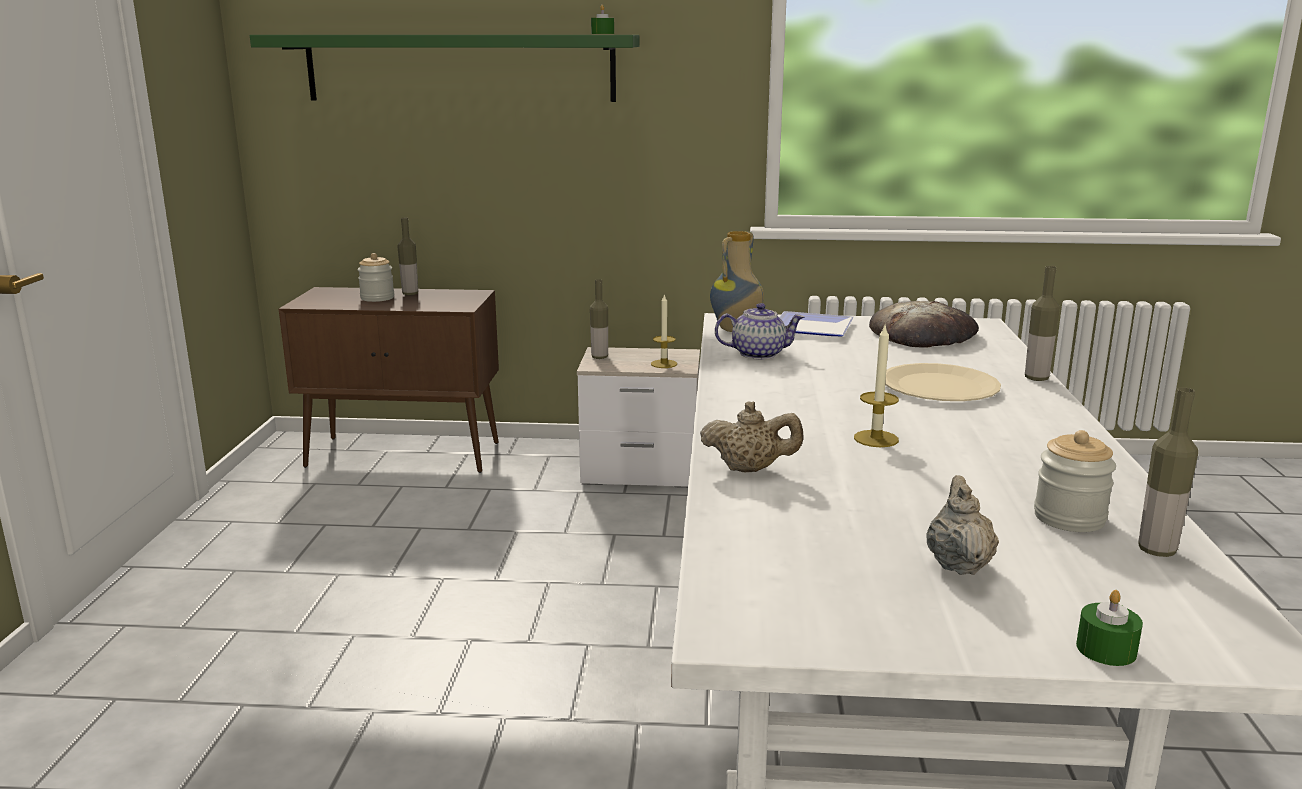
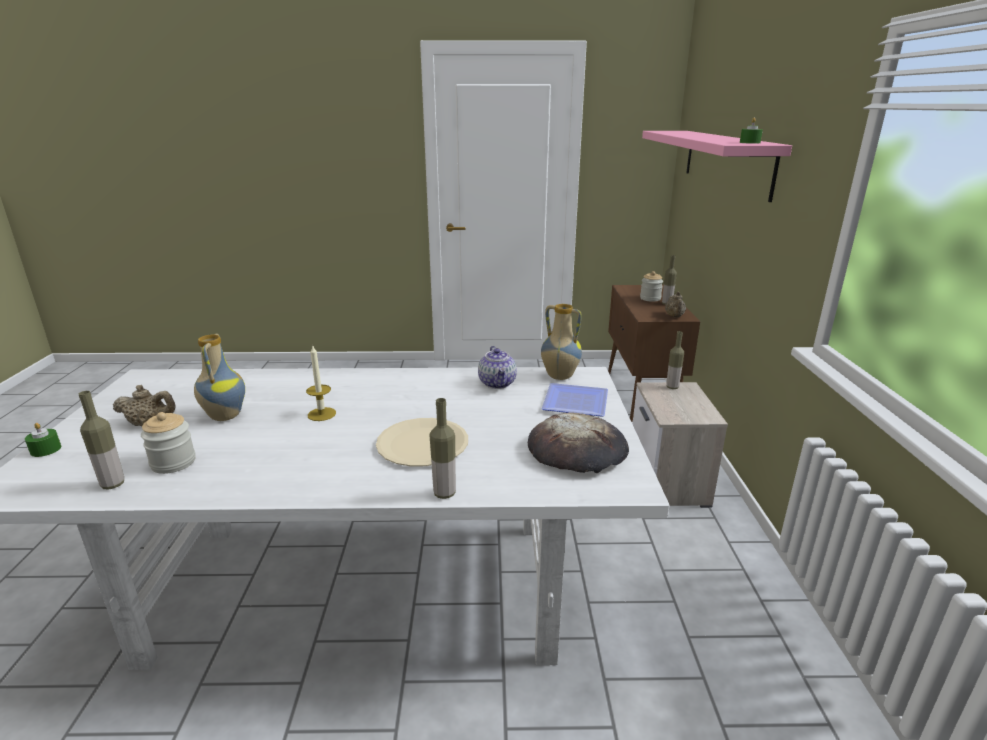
camera: 85 degrees right, 5 degrees up
(460, 68) = (726, 161): green shelf -> pink shelf
(664, 364) = (673, 410): candle -> none
(750, 469) = (291, 380): beige teapot -> beige teapot (674, 316)
(905, 504) = (224, 416): none -> vase

